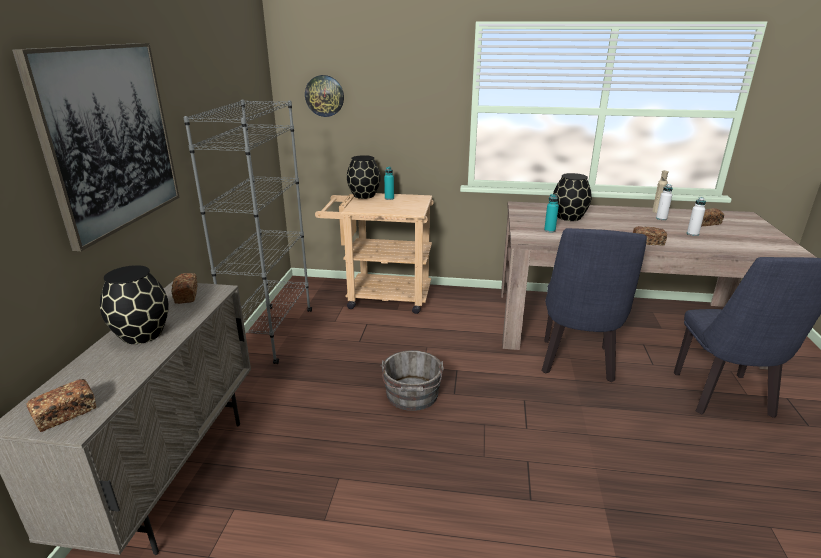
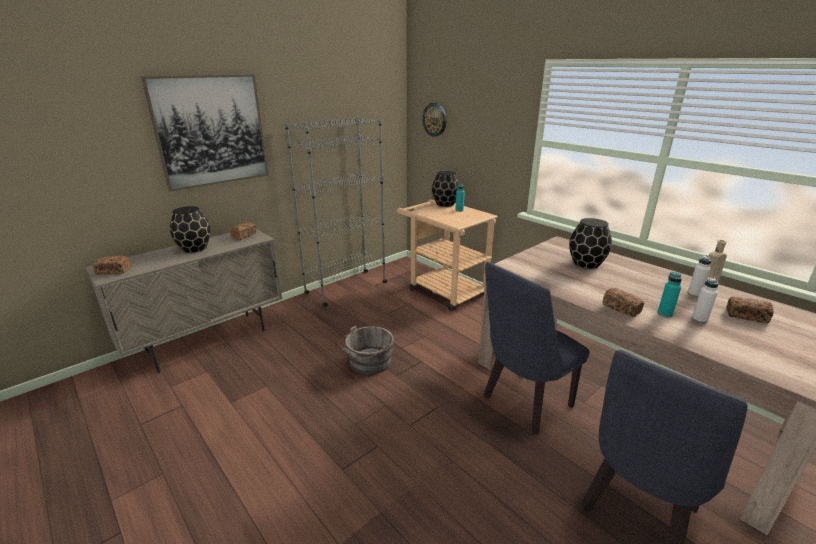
camera: 40 degrees right, 0 degrees up
(549, 230) = (541, 268): turquoise bottle -> turquoise bottle (664, 314)

